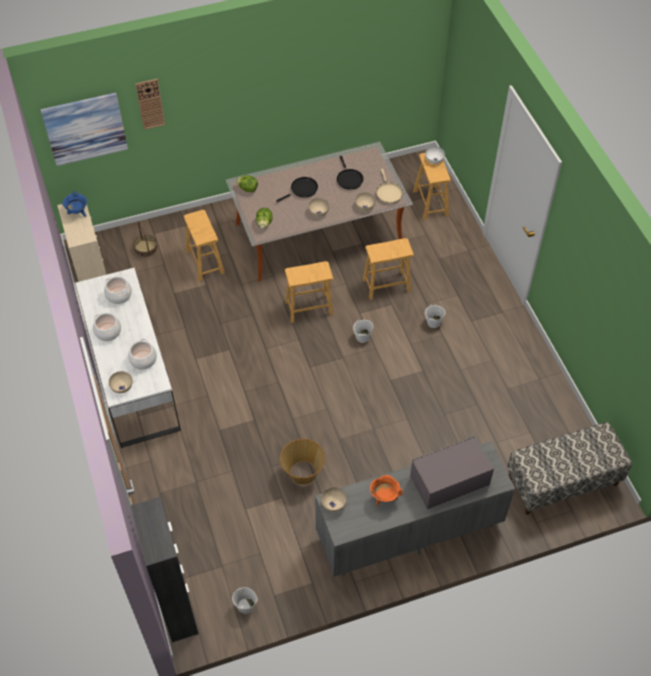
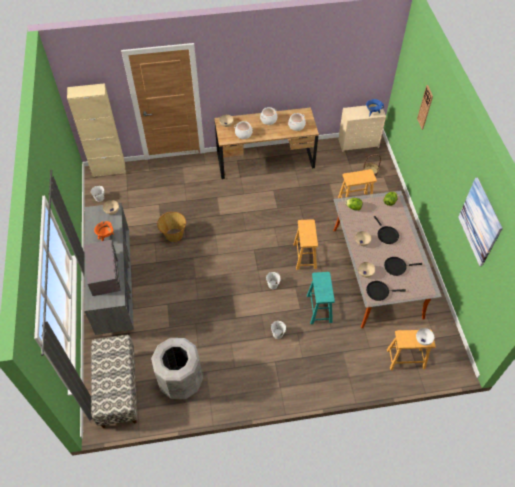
camera: 100 degrees right, 0 degrees up
(85, 128) = (408, 81): picture -> picture (480, 222)
(133, 377) = (265, 160): white desk -> brown desk
(177, 610) = (109, 169): black cabinet -> beige cabinet
(386, 285) = (319, 309): brown stool -> turquoise stool
(388, 193) = (379, 291): beige frying pan -> black frying pan
(528, 413) = (181, 381): none -> grey trash can

